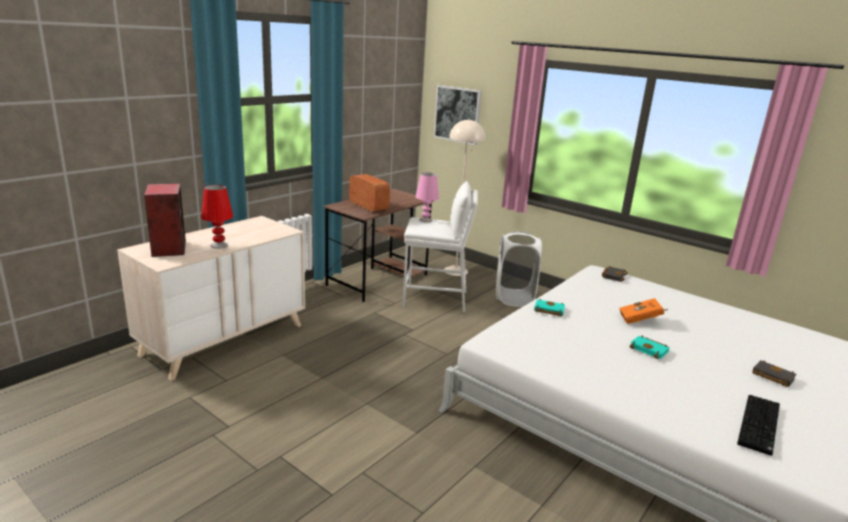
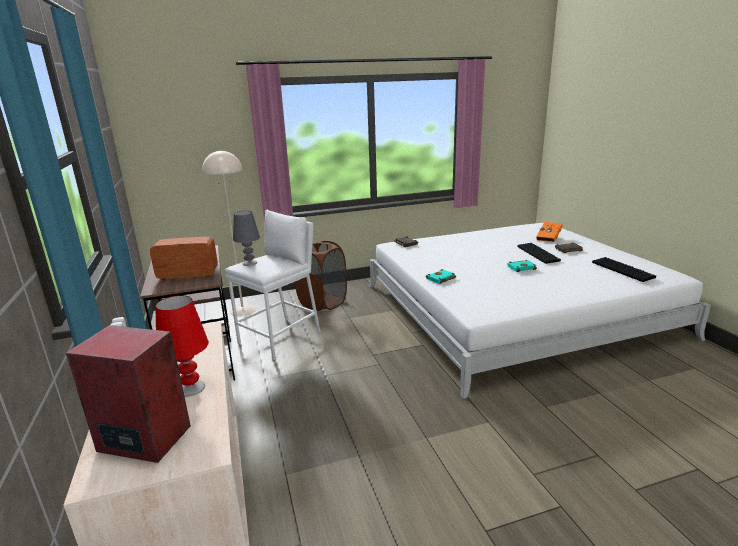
camera: 55 degrees left, 0 degrees up
(425, 220) = (249, 263): pink table lamp -> grey table lamp
(457, 114) = (176, 151): picture -> none
(514, 298) = (322, 303): white laundry basket -> brown laundry basket
(641, 321) = (480, 257): orange book -> orange book (549, 238)
(717, 356) = (539, 254): none -> keyboard

